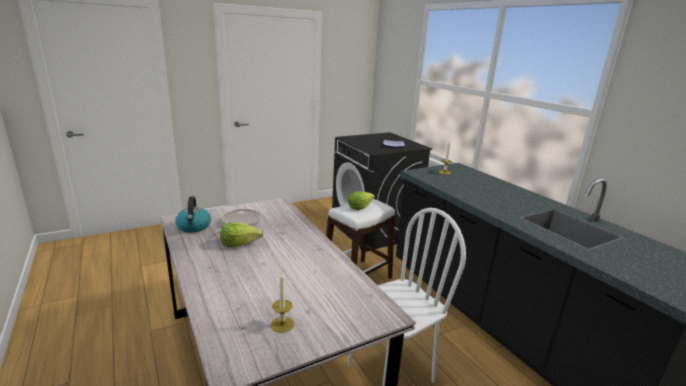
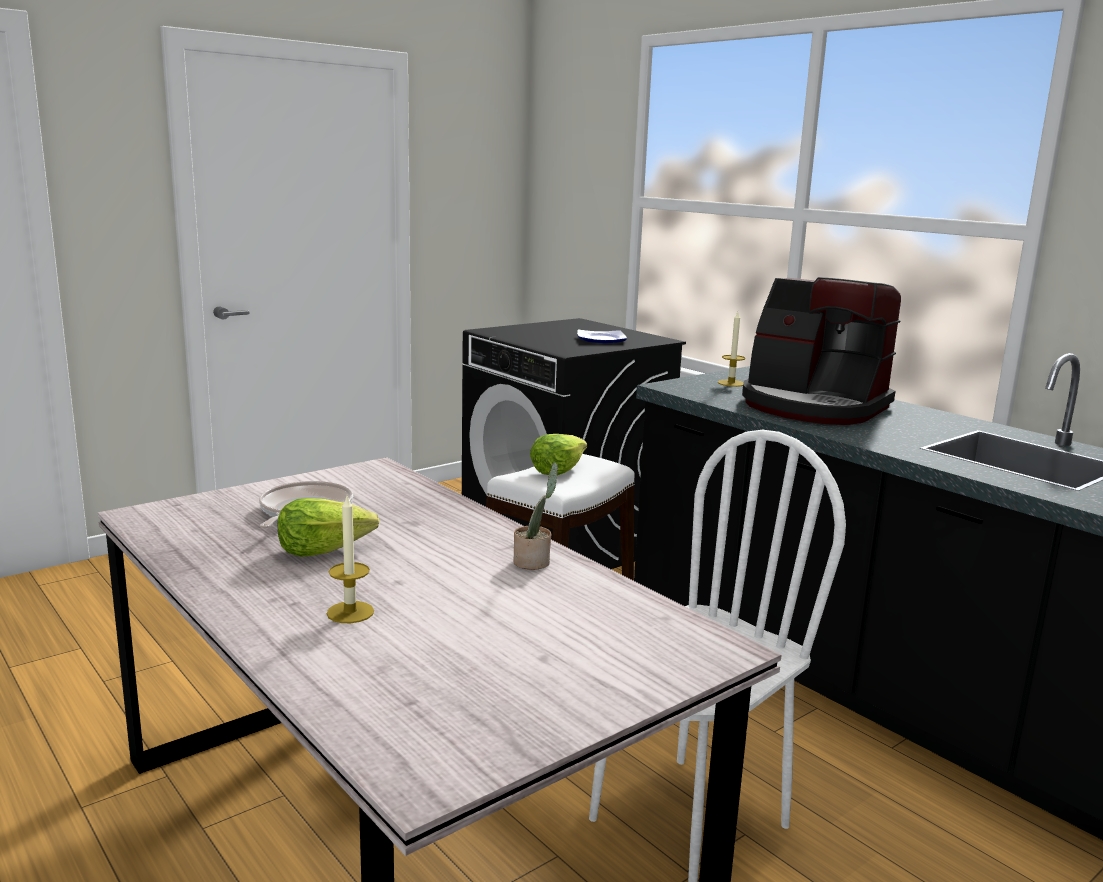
camera: 10 degrees left, 5 degrees down
(194, 227) = (195, 526): kettle -> none
(282, 324) = (498, 686): candle -> candle (350, 612)
(325, 258) = (534, 562): none -> potted plant
(477, 188) = (813, 406): none -> coffee machine

